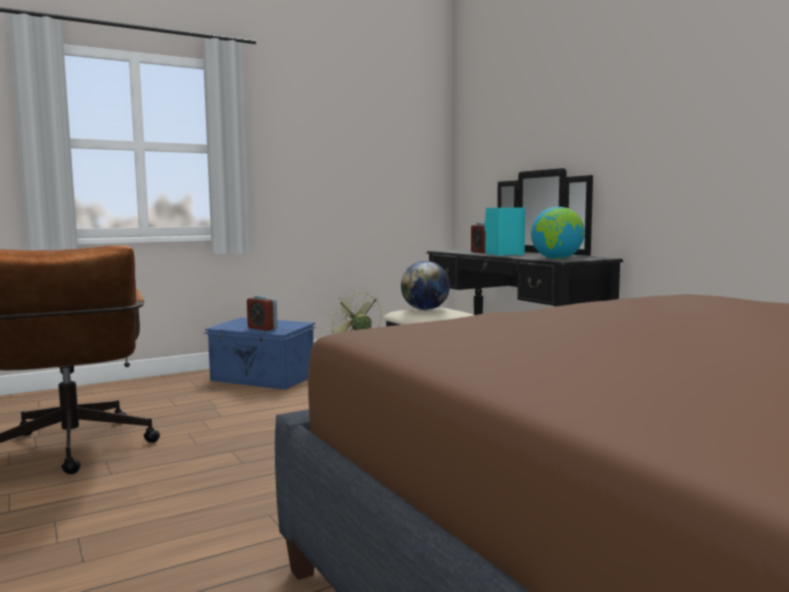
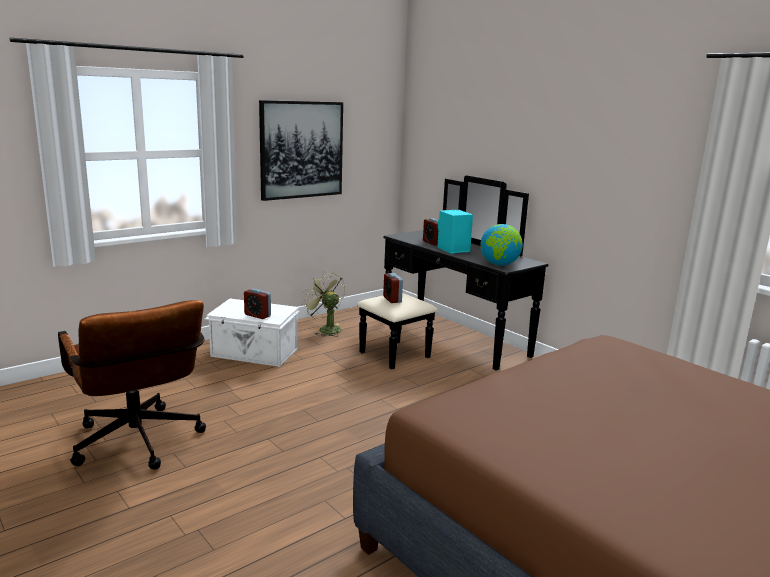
camera: 10 degrees left, 10 degrees up
(262, 379) = (254, 353): blue storage box -> white storage box
(329, 154) = (301, 150): none -> picture
(425, 310) = (392, 299): globe -> alarm clock

